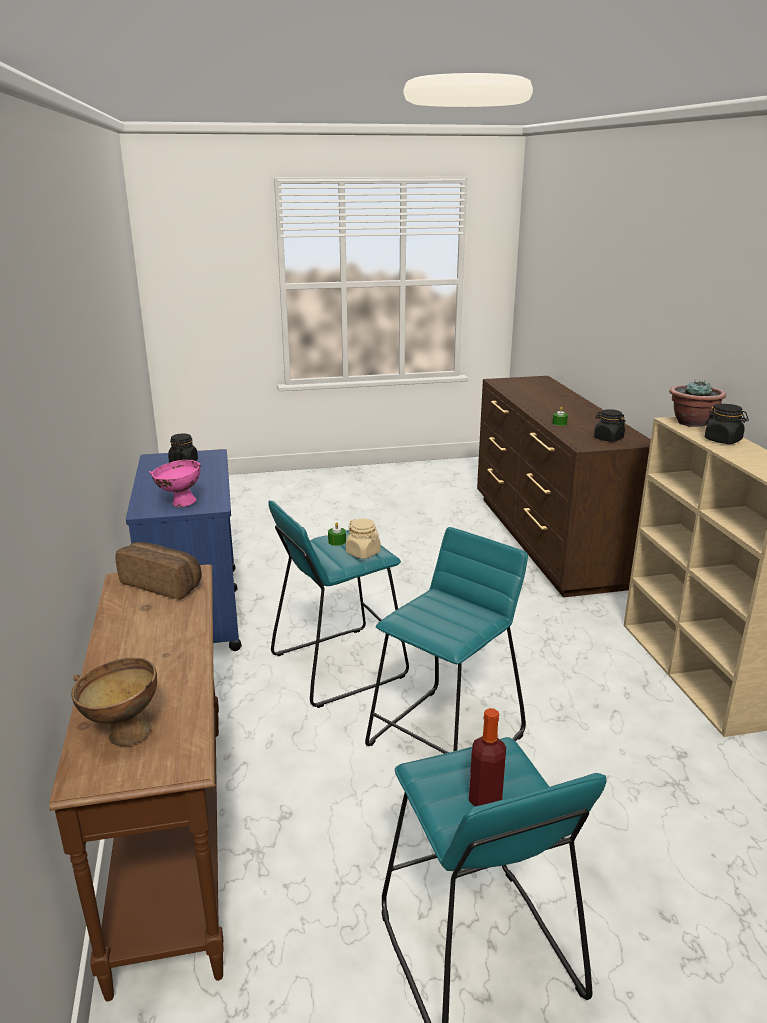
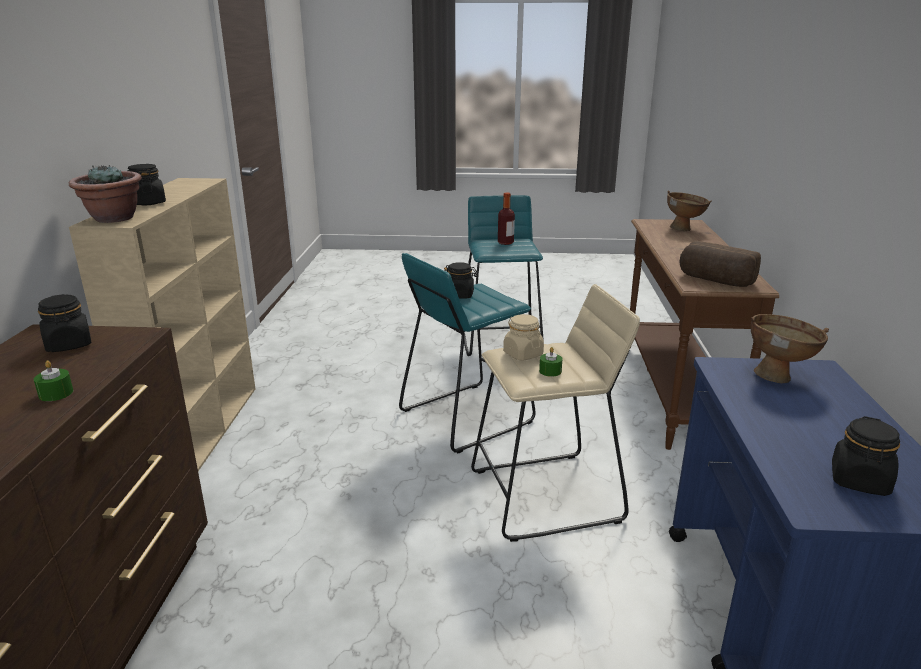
camera: 165 degrees left, 0 degrees up
(178, 503) = (779, 376): pink bowl -> brown bowl
(338, 665) = (546, 496): turquoise stool -> beige stool
(465, 620) = (460, 295): none -> black jar

